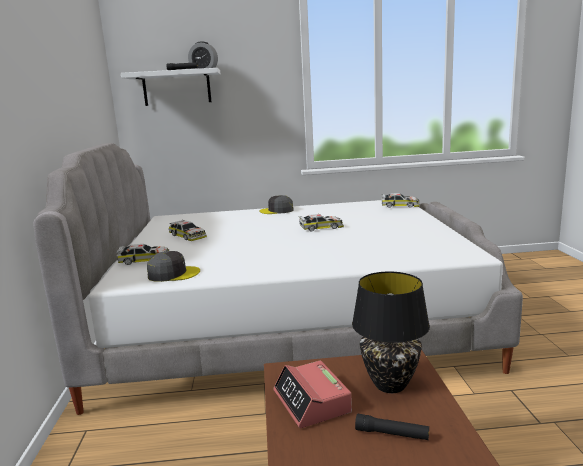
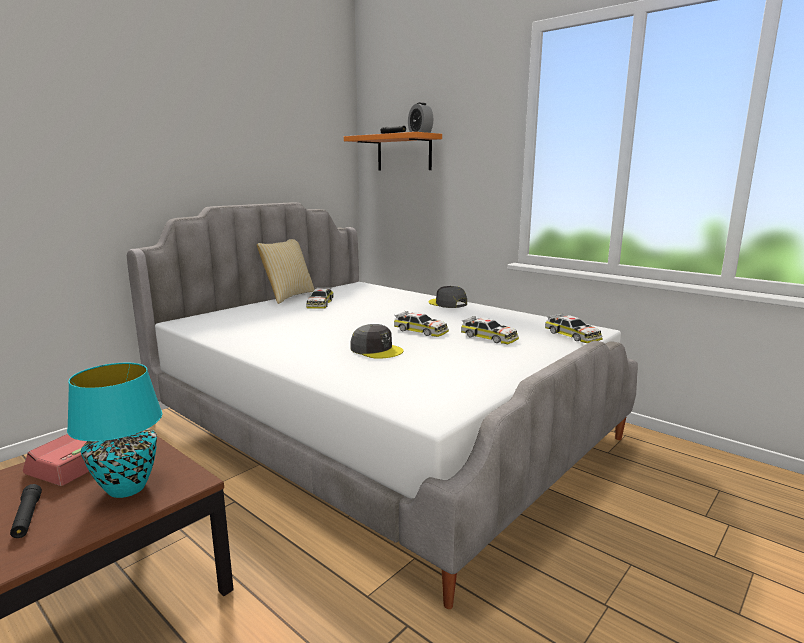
camera: 45 degrees right, 0 degrees up
(137, 240) = (288, 296): none -> pillow
(145, 260) = (242, 312): toy car -> toy car (489, 337)
(173, 274) = (219, 328): grey cap -> grey cap (376, 350)
(176, 88) = (404, 153): white shelf -> orange shelf
(390, 384) = (128, 488): black table lamp -> turquoise table lamp

